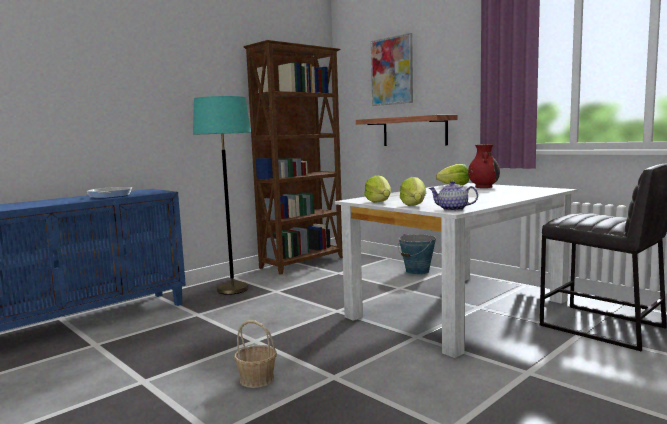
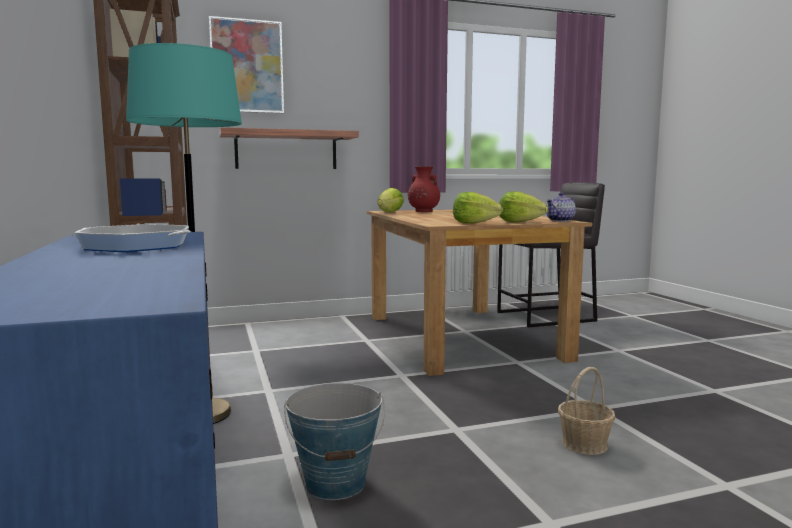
camera: 65 degrees left, 0 degrees up
(417, 271) = (324, 324): bucket -> bucket (336, 483)
(459, 309) = (462, 336): white dining table -> brown dining table

